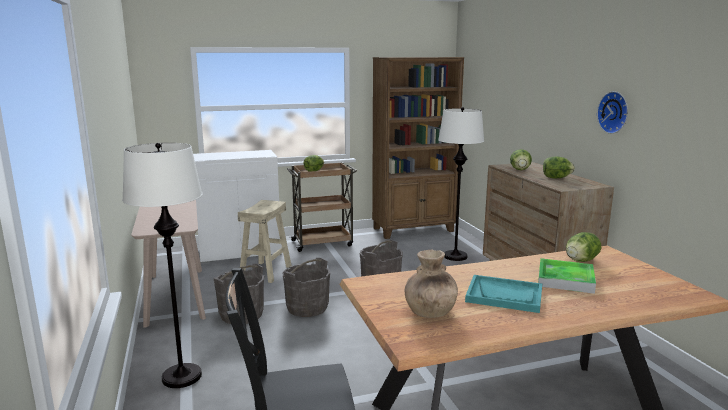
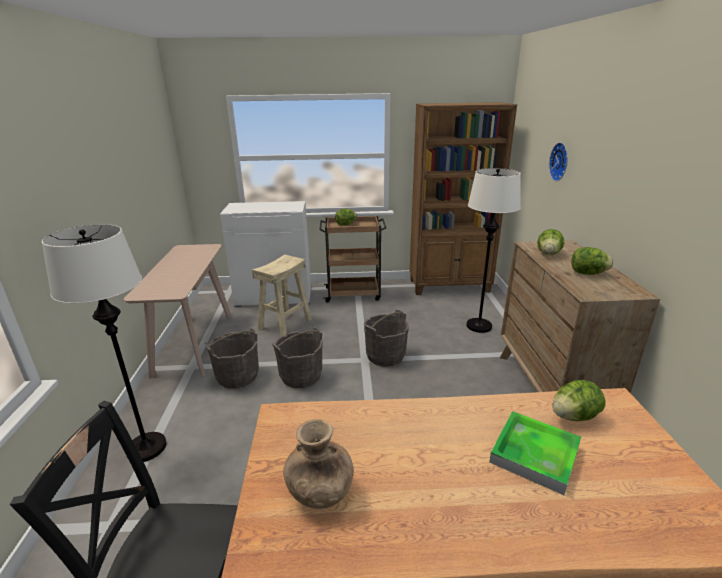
camera: 15 degrees right, 10 degrees up
(504, 295) = (434, 475): turquoise tray -> none
(614, 112) = (679, 201): wall clock -> wall clock (561, 162)

